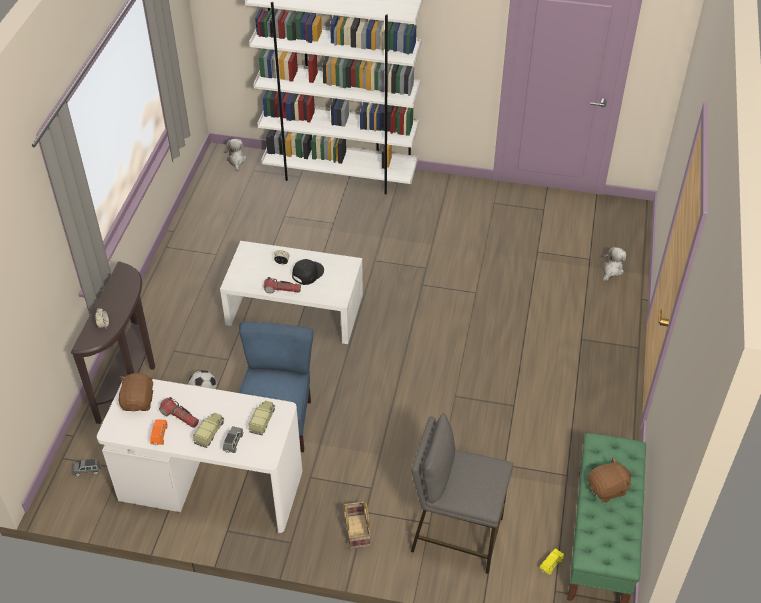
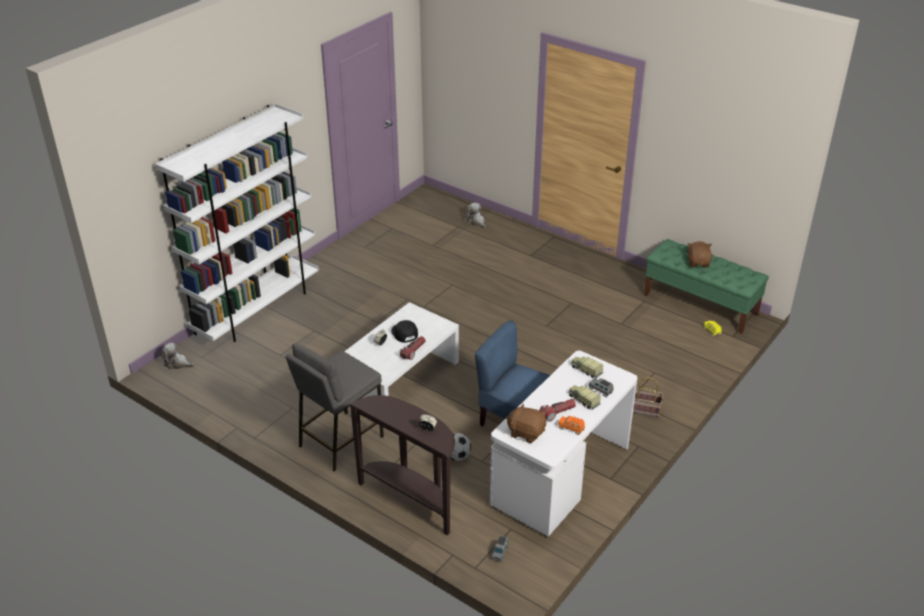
camera: 65 degrees left, 10 degrees down
(456, 535) = (669, 363): grey stool -> grey stool (340, 441)

